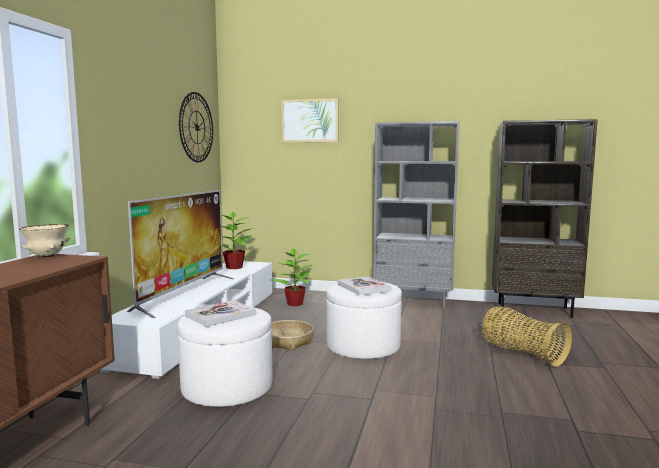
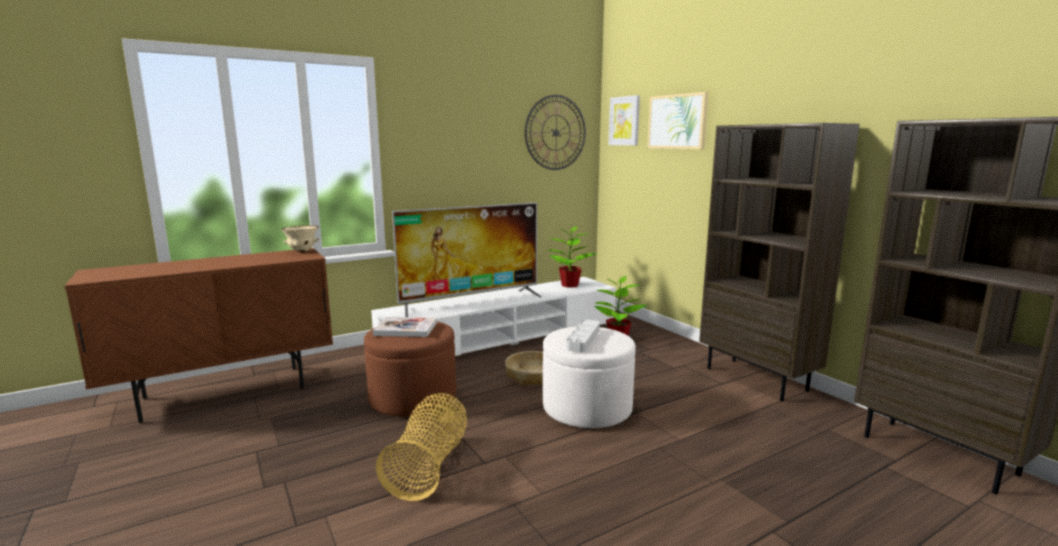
camera: 45 degrees right, 5 degrees up
(227, 388) = (413, 398): white ottoman -> brown ottoman
(251, 119) = (624, 121): none -> picture
(363, 287) = (583, 339): book -> grey tray
(413, 302) = (757, 379): grey bookcase -> brown bookcase
(521, 353) = (762, 501): basket -> basket (429, 466)

